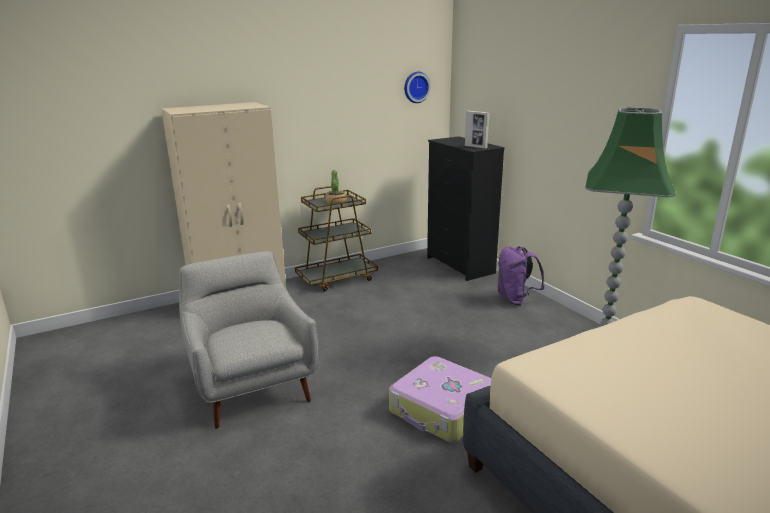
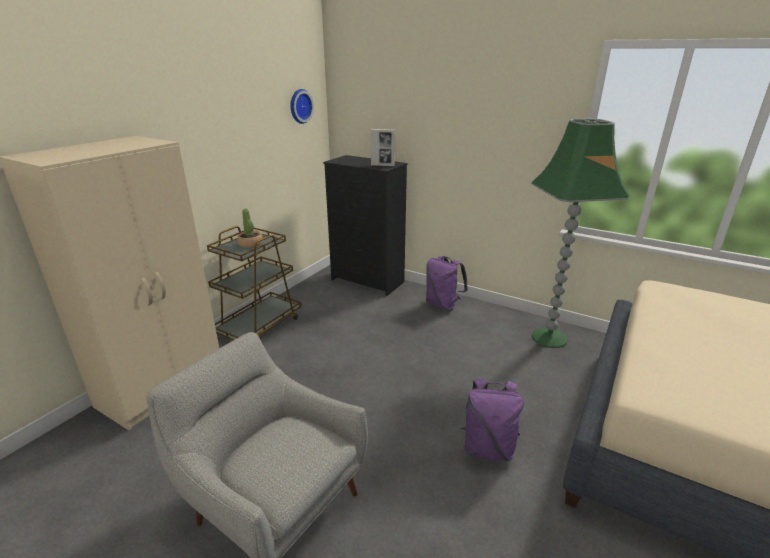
camera: 30 degrees left, 5 degrees up
(442, 410) = (488, 448): suitcase -> purple backpack

